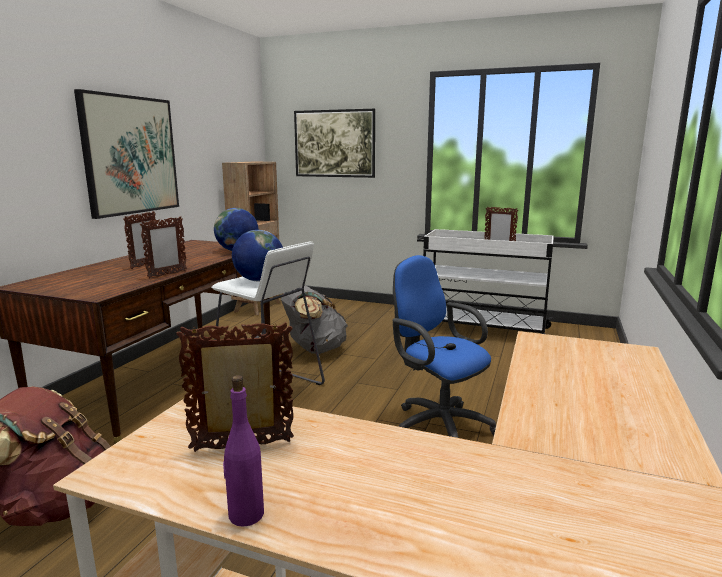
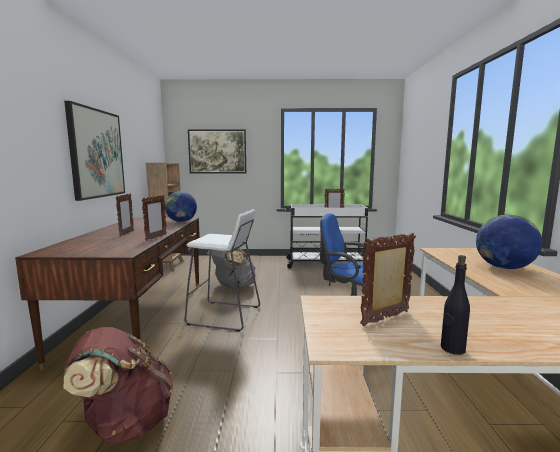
camera: 20 degrees left, 5 degrees down
(246, 515) = (452, 349): purple bottle -> black bottle
(259, 280) = (219, 238): globe -> globe (504, 268)

